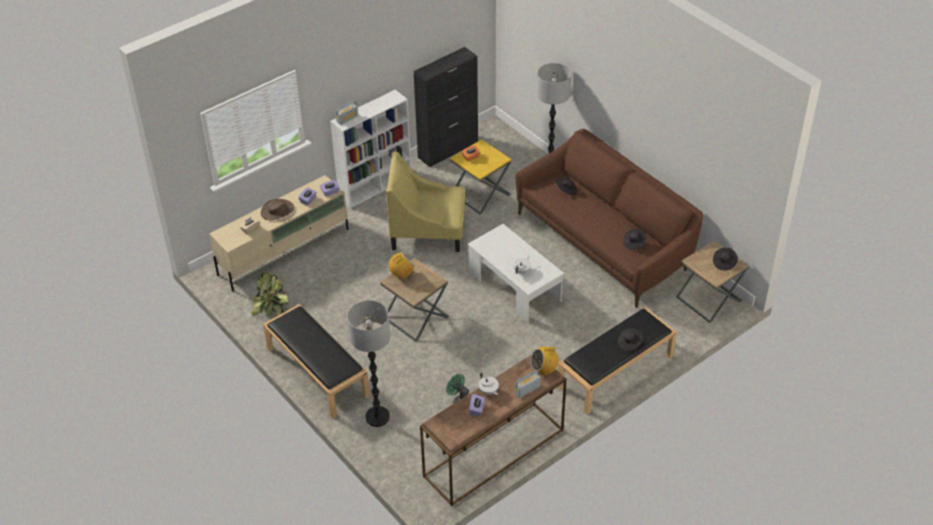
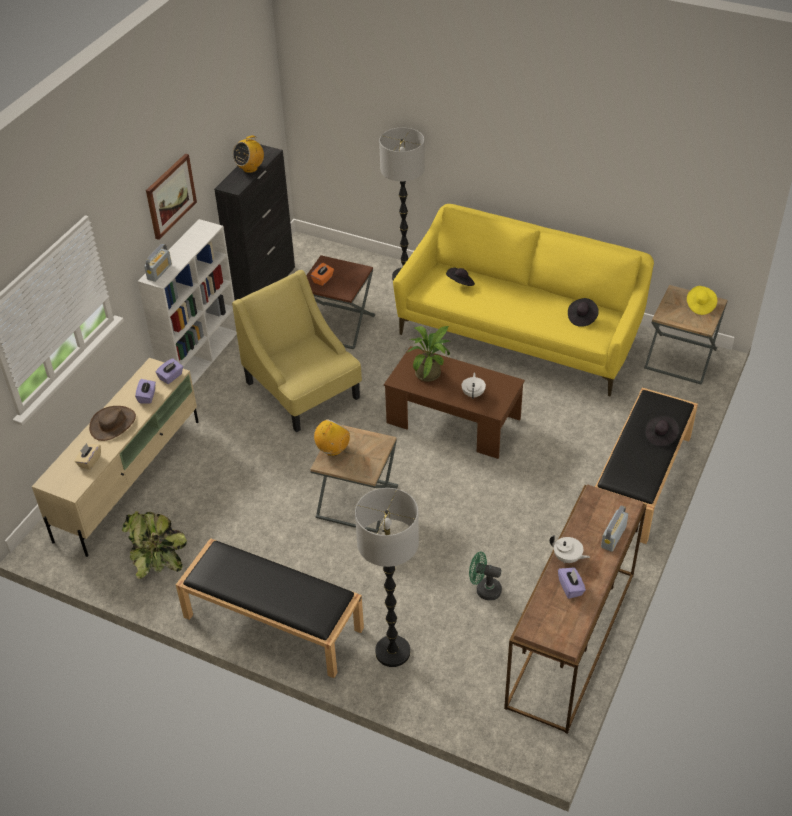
camera: 25 degrees left, 0 degrees up
(371, 69) = (170, 196): none -> picture
(428, 231) = (303, 390): yellow armchair -> yellow armchair turned 75 degrees clockwise
(481, 194) = (339, 326): yellow side table -> brown side table
(503, 246) = (430, 372): none -> potted plant
(514, 287) = (453, 421): white coffee table -> brown coffee table
(544, 370) = (615, 503): radio -> radio (250, 168)
(604, 242) = (520, 333): brown sofa -> yellow sofa
(724, 263) = (700, 306): black hat -> yellow hat

